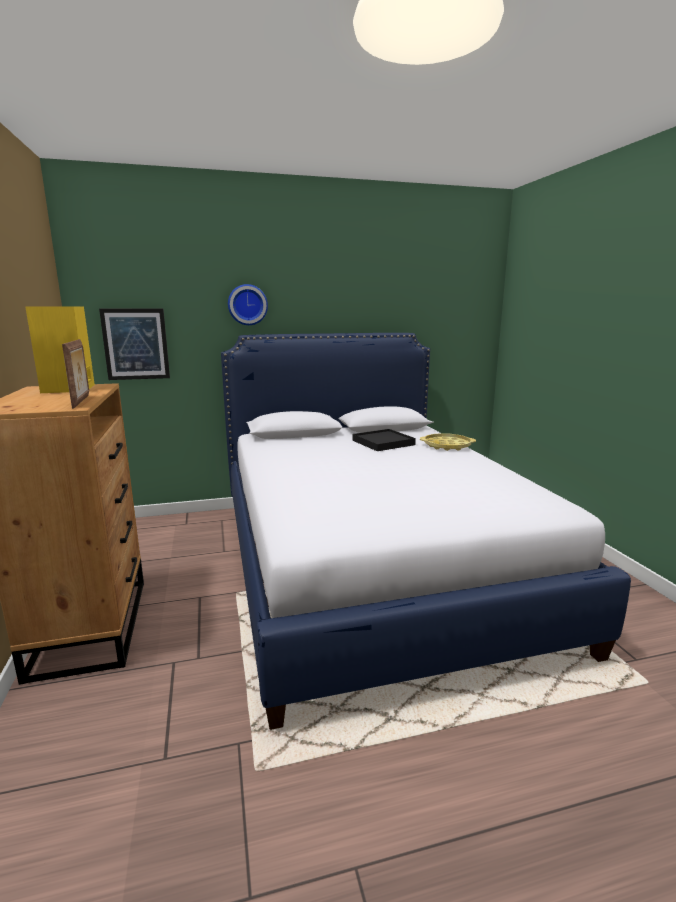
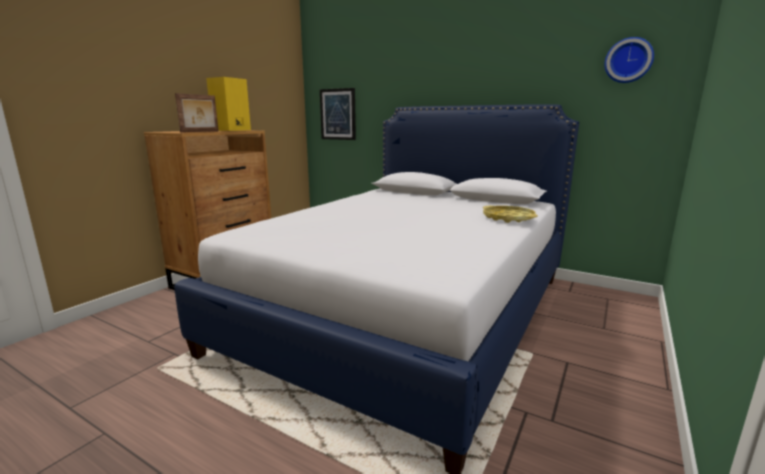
camera: 45 degrees right, 0 degrees up
(247, 305) = (409, 82): wall clock -> wall clock (628, 60)
(383, 442) = (459, 206): black tray -> none

